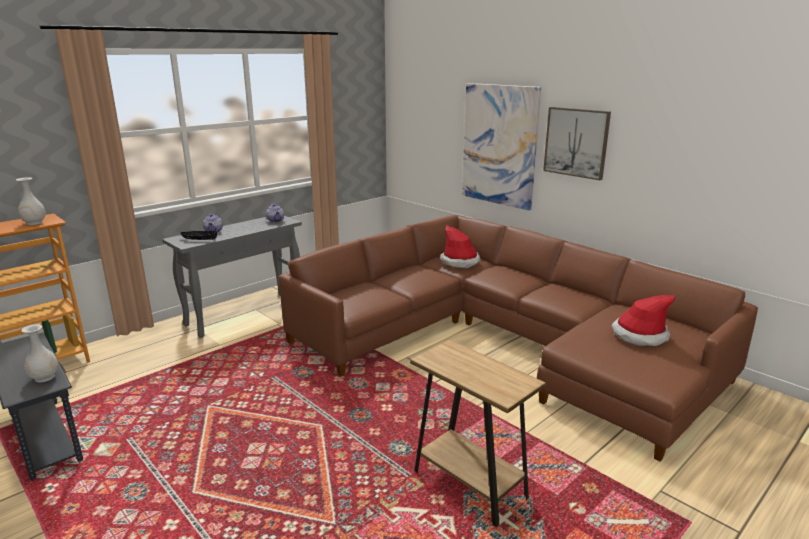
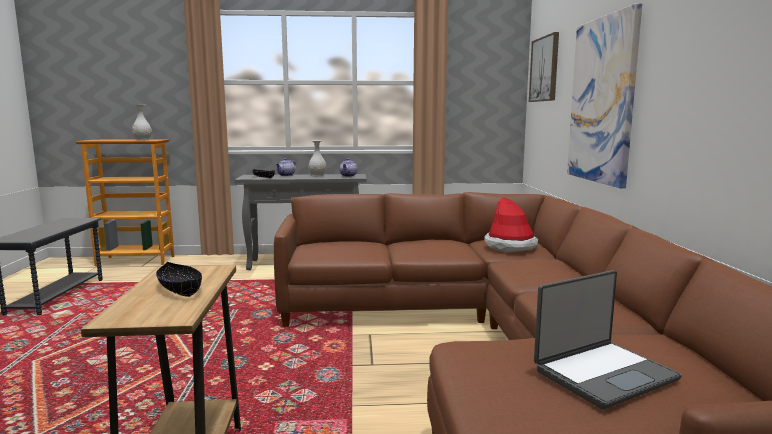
camera: 40 degrees right, 10 degrees down
(45, 377) = (35, 236): white vase -> white vase (317, 175)
(474, 366) = (179, 288): none -> black bowl
(576, 142) = (675, 74): picture -> picture (545, 69)
(639, 335) = (603, 374): hat -> laptop

